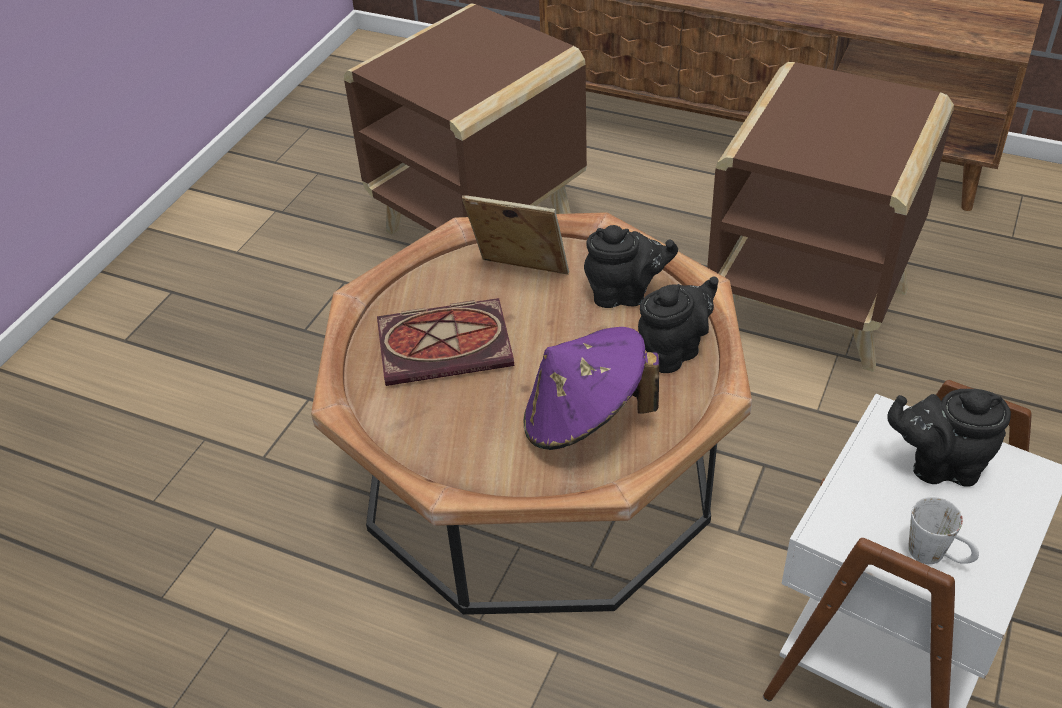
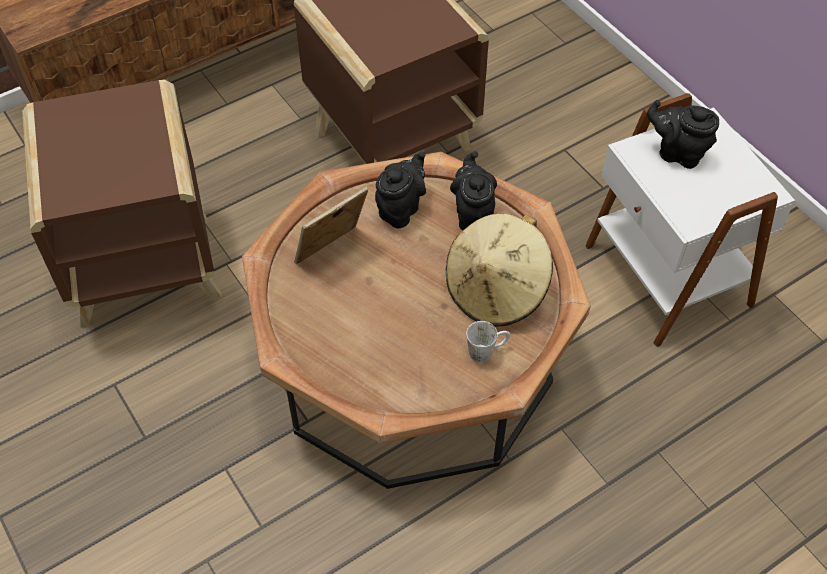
camera: 60 degrees left, 10 degrees up
(448, 344) = (367, 327): book -> none
(585, 420) = (496, 290): purple hat -> beige hat
(937, 556) = (734, 193): white mug -> white mug (487, 351)
(940, 465) = (677, 153): black teapot -> black teapot turned 75 degrees clockwise

